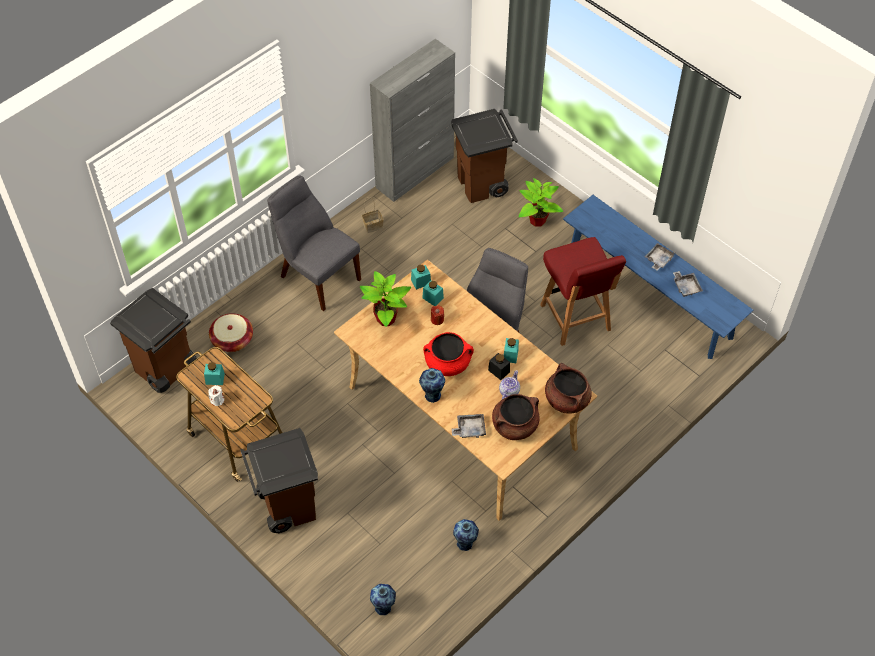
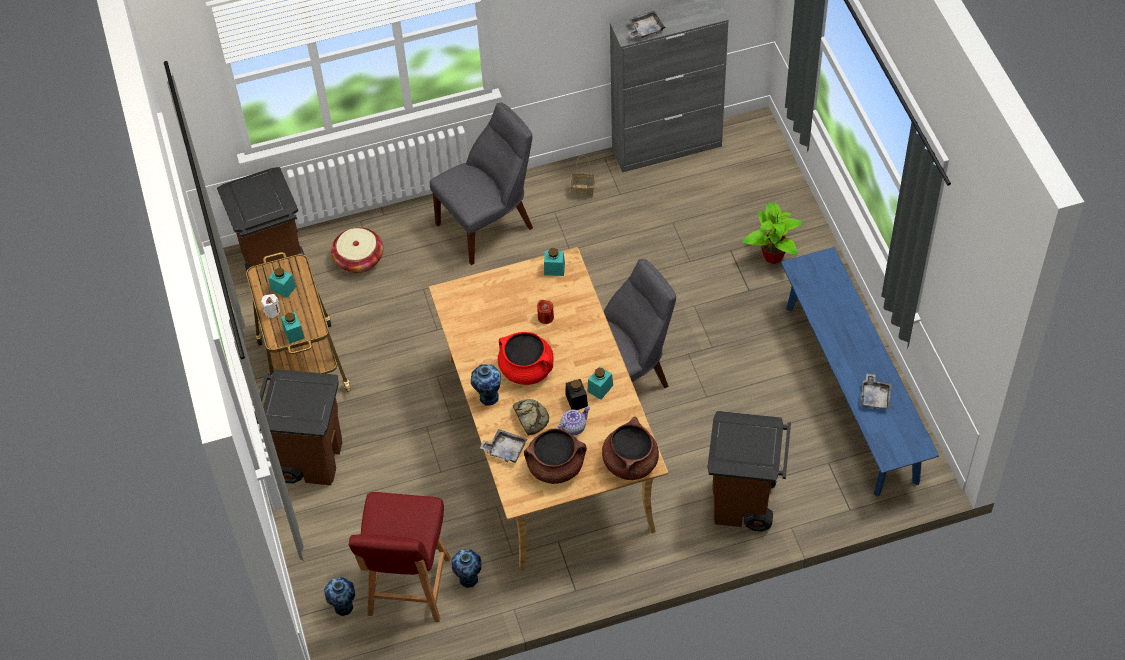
camera: 30 degrees right, 0 degrees up
(317, 276) = (489, 224): grey chair -> grey chair turned 75 degrees clockwise
(386, 319) = (492, 295): potted plant -> none
(433, 298) = (556, 292): turquoise jar -> turquoise jar (294, 333)
(473, 398) = (530, 418): none -> bread
(482, 185) = (735, 190): brown trash can -> brown trash can (744, 503)
(576, 319) = (746, 386): red chair -> red chair (408, 588)
(658, 260) = (862, 352): grey tray -> grey tray (645, 29)

